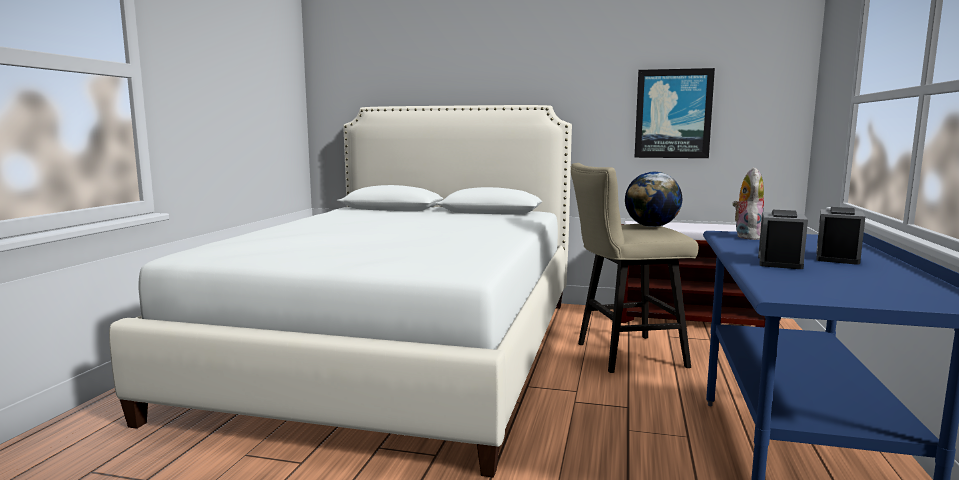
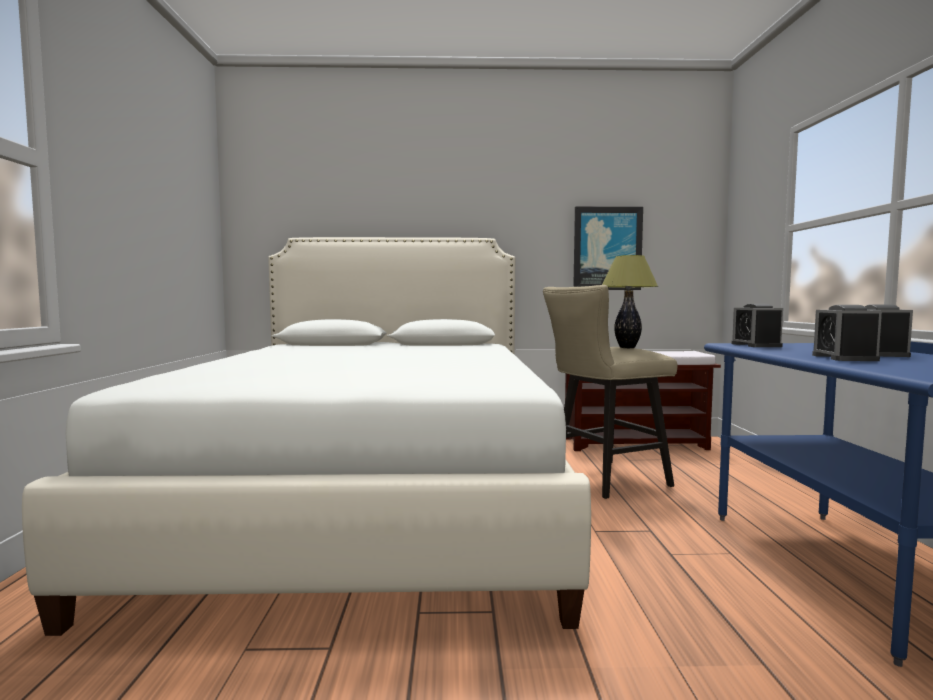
camera: 15 degrees left, 5 degrees down
(652, 226) = (627, 347): globe -> table lamp
(746, 236) = (756, 345): plush toy -> alarm clock

